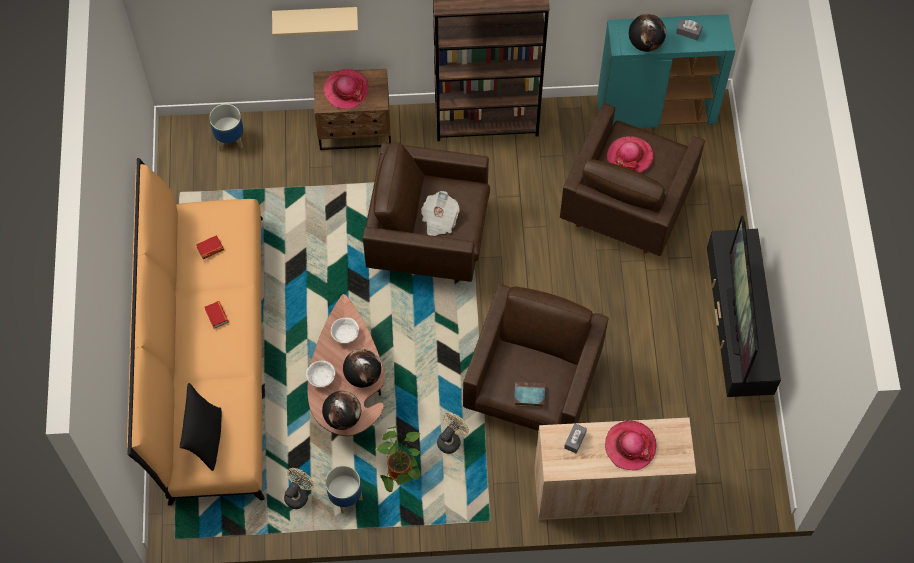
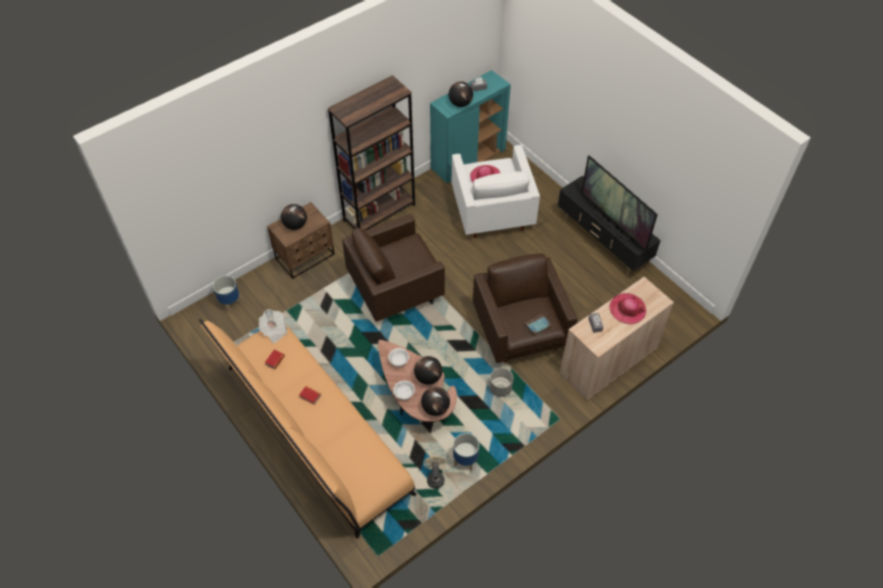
camera: 35 degrees left, 10 degrees down
(206, 438) = (361, 472): black pillow -> none
(315, 17) = (260, 177): beige shelf -> none
(346, 90) = (295, 225): hat -> globe
(401, 473) = (487, 425): potted plant -> none
(439, 220) = (406, 265): newspaper -> newspaper (274, 330)
(451, 439) = (500, 389): beige fan -> grey planter
(627, 203) = (491, 212): brown armchair -> white armchair

